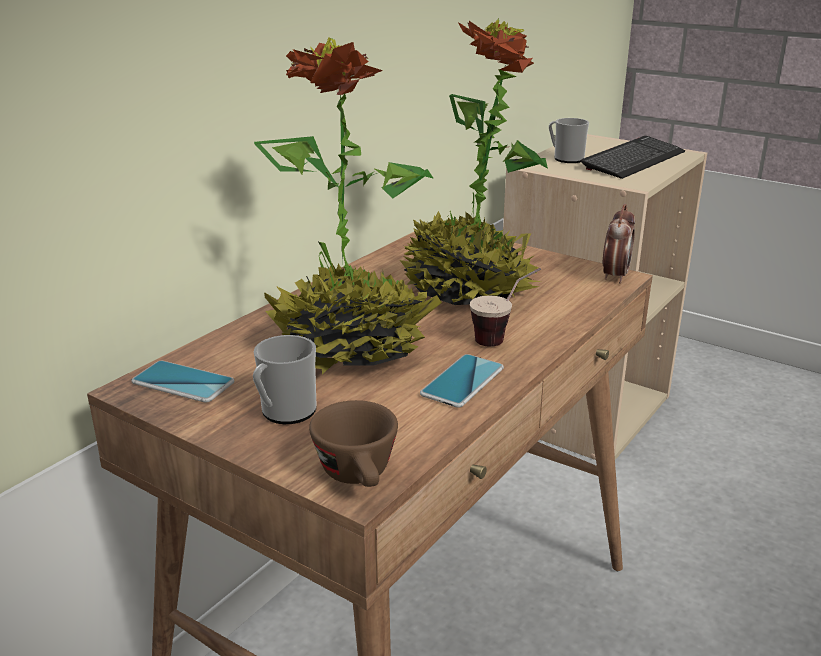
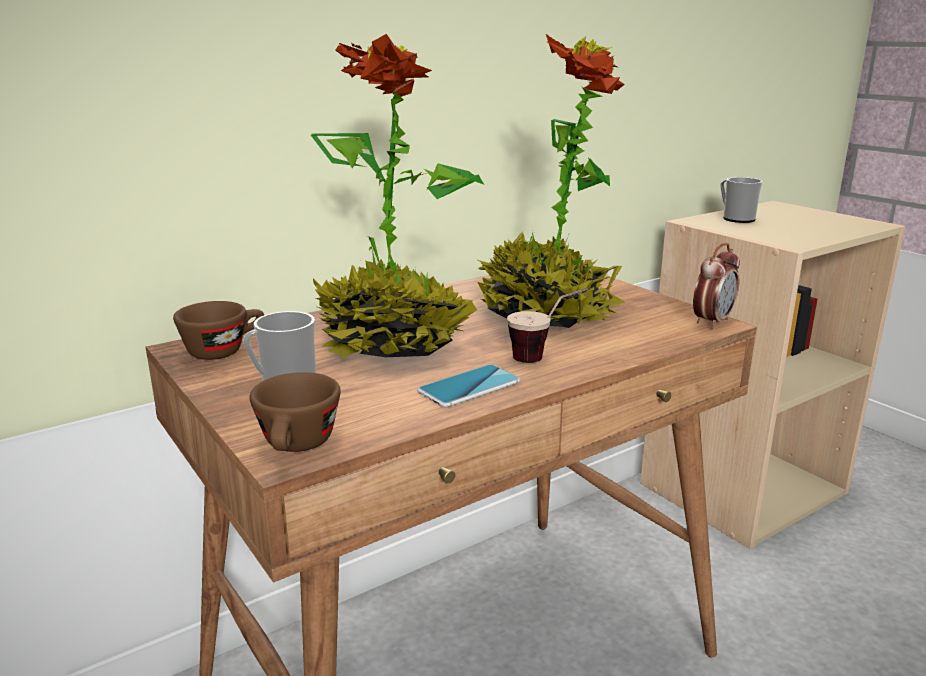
camera: 20 degrees right, 5 degrees down
(183, 383) = (224, 350): phone -> brown cup
(633, 160) = (810, 225): keyboard -> none

